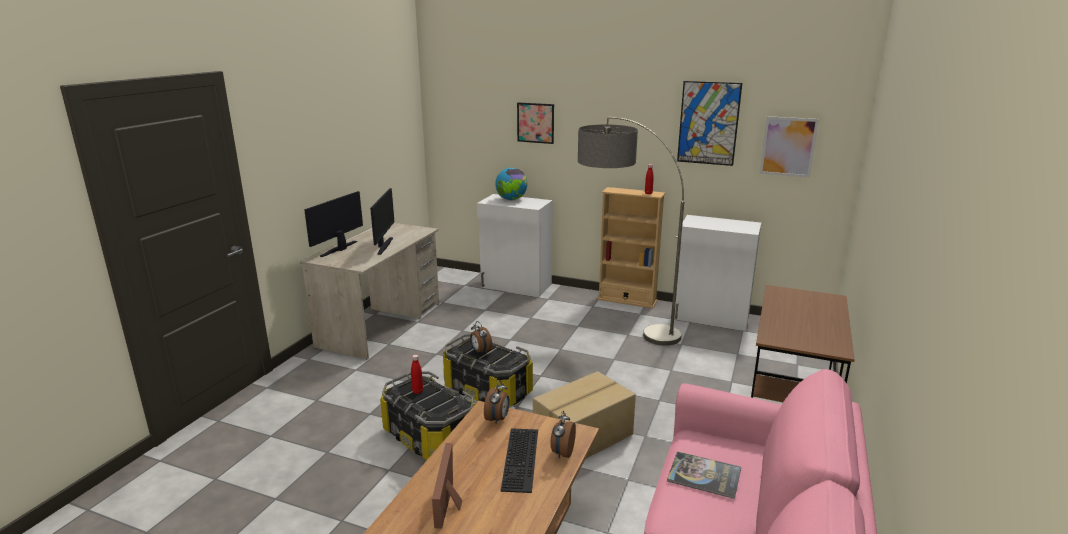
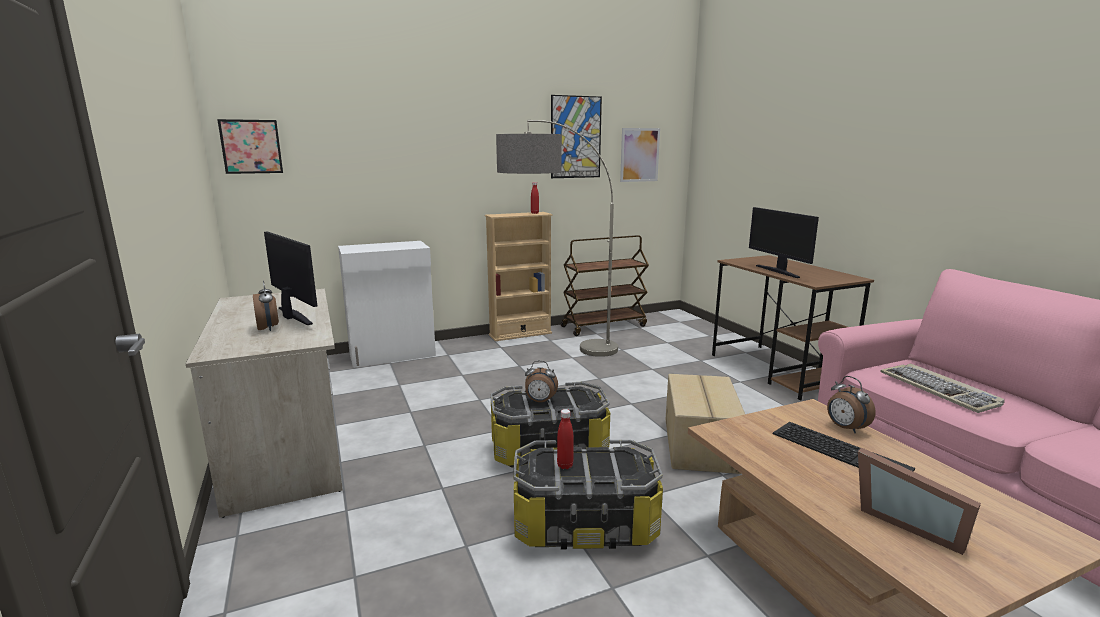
camera: 45 degrees left, 5 degrees down
(340, 249) = (226, 334): monitor -> monitor (778, 271)
(498, 419) = (742, 432): alarm clock -> alarm clock (268, 328)
(511, 199) = (376, 246): globe -> none
(535, 123) = (390, 148): picture -> picture (251, 146)
(704, 475) = (939, 390): book -> keyboard
(711, 317) = (604, 326): white cabinet -> brown cart

